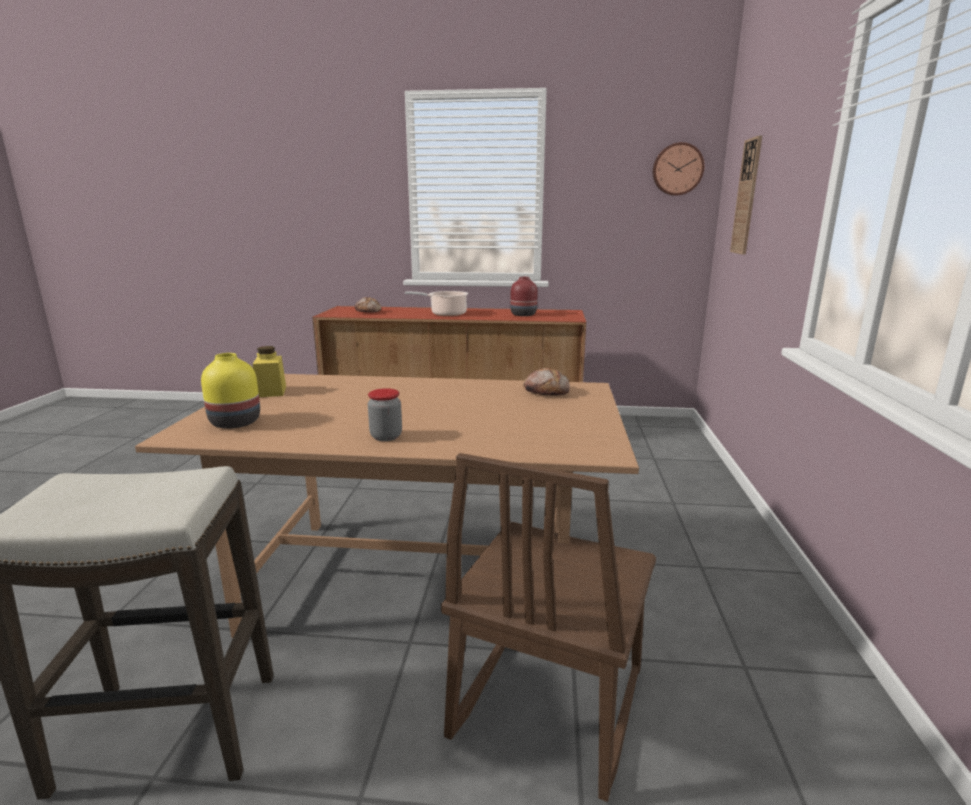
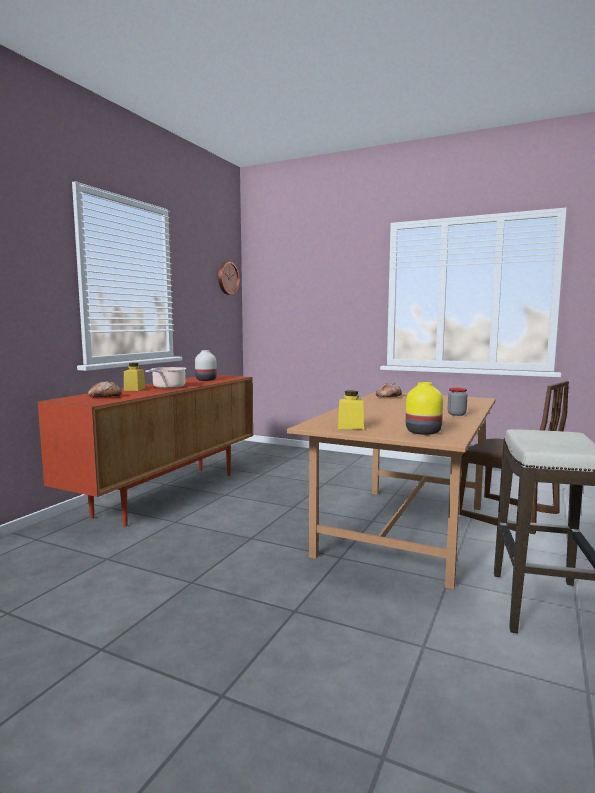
camera: 70 degrees left, 10 degrees down
(422, 310) = (134, 389): none -> yellow jar
(523, 315) = (206, 380): red vase -> white vase
(746, 197) = (291, 297): wall clock -> none

